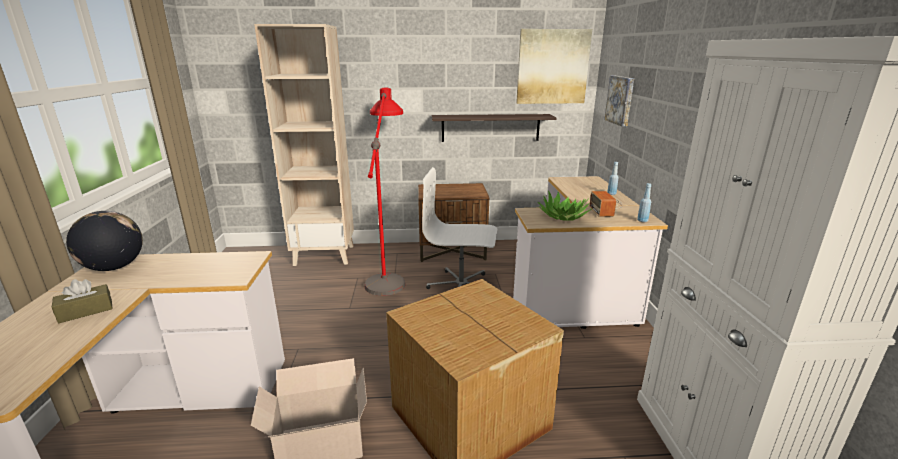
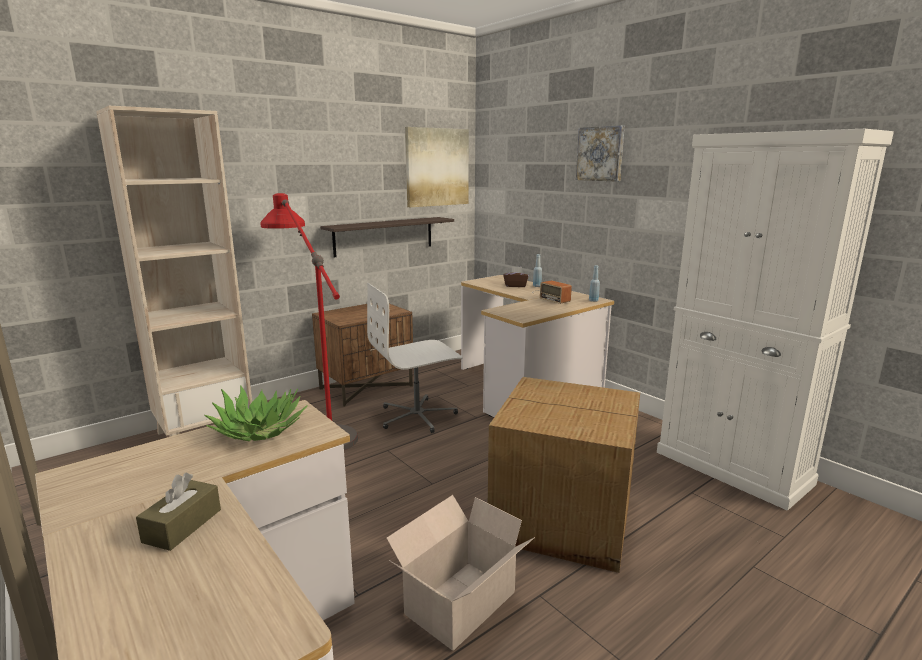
camera: 35 degrees left, 5 degrees down
(114, 267) = (102, 476): globe -> none
(563, 216) = (532, 308): potted plant -> potted plant (259, 430)
(591, 189) = (515, 285): none -> brown tissue box
(621, 100) = (519, 197): picture -> picture (601, 154)

